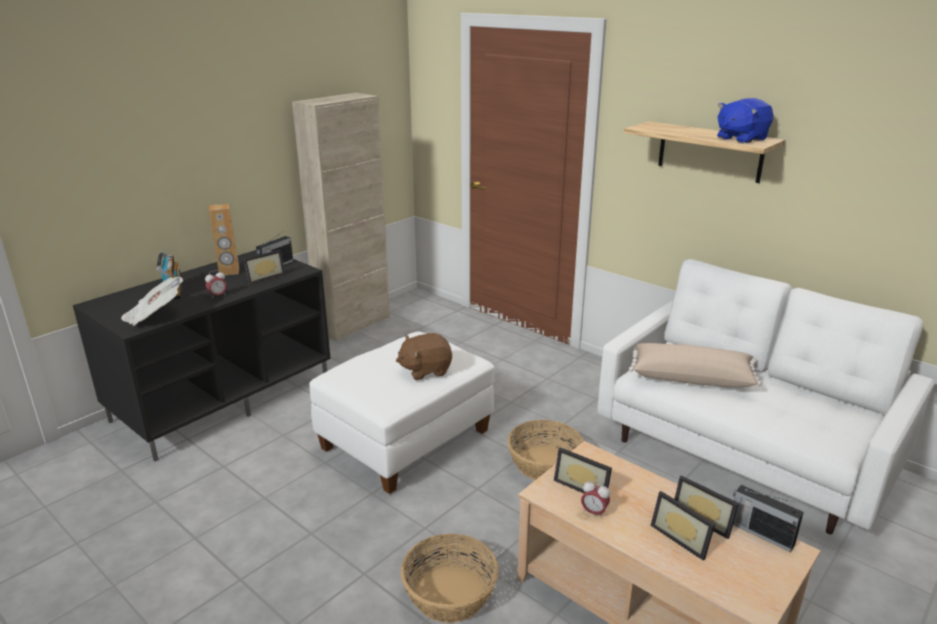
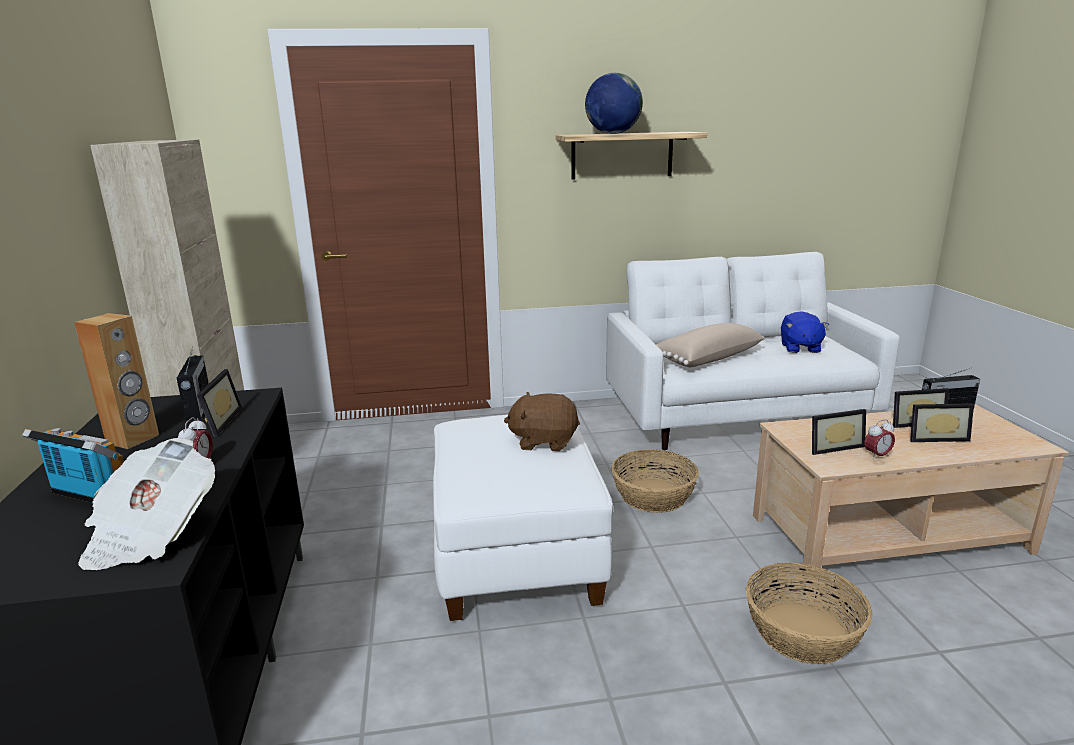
camera: 50 degrees left, 5 degrees down
(425, 370) = (544, 441): brown plush toy -> brown plush toy turned 75 degrees clockwise
(680, 131) = (613, 134): none -> globe
(740, 139) = (668, 132): blue plush toy -> blue plush toy (800, 348)

